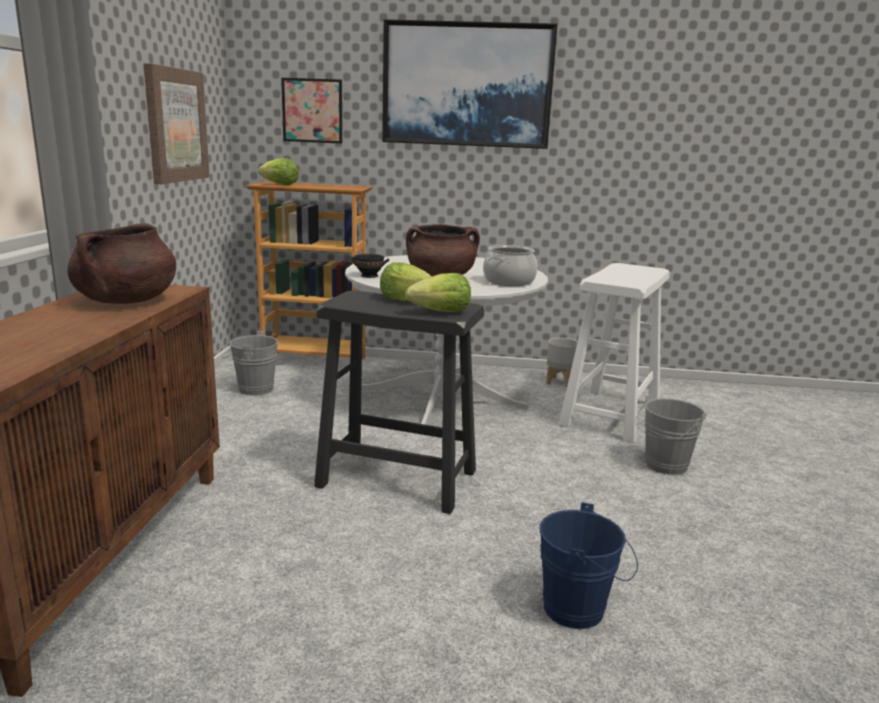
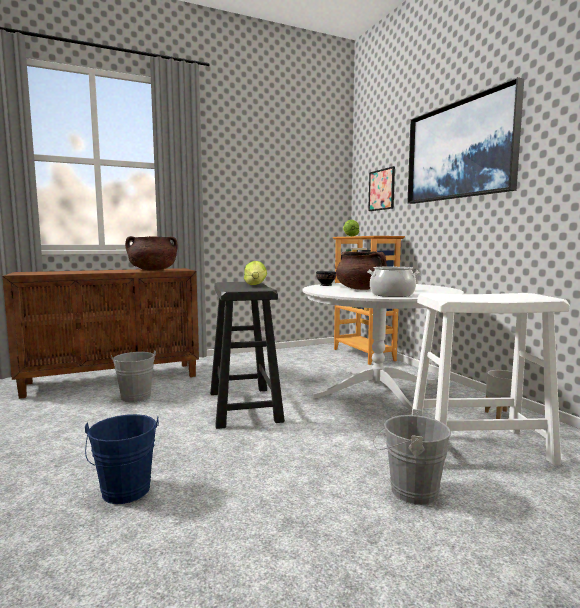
camera: 60 degrees right, 10 degrees down
(175, 125) = (289, 203): picture -> none
(252, 389) = (301, 356): grey bucket -> grey bucket (135, 396)
(441, 312) = (236, 288): lettuce -> none

